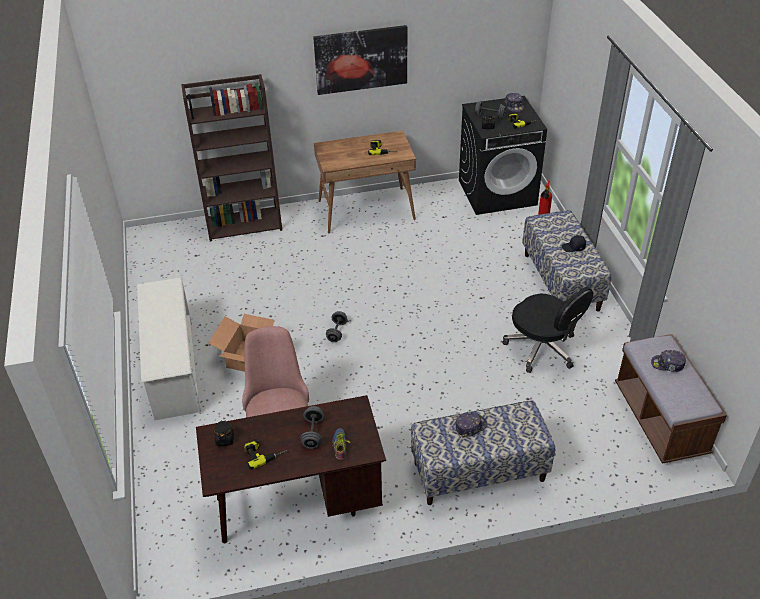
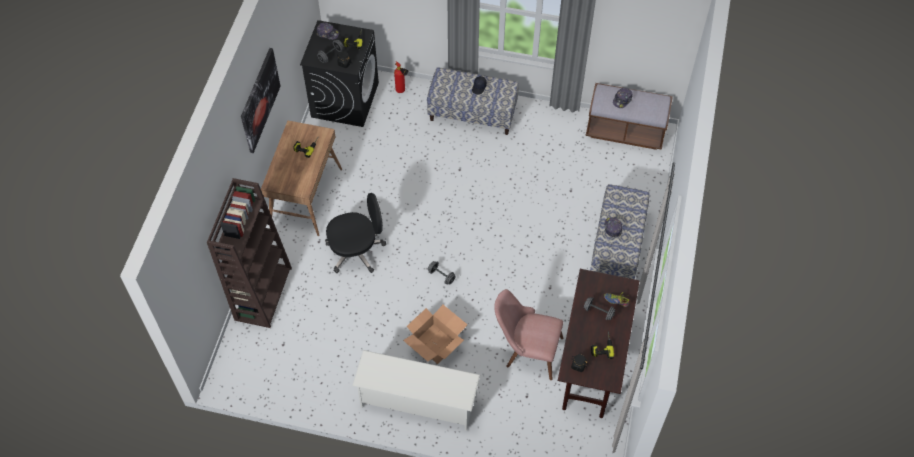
camera: 65 degrees left, 15 degrees up
(542, 348) = (531, 159): black office chair -> black office chair (357, 251)

